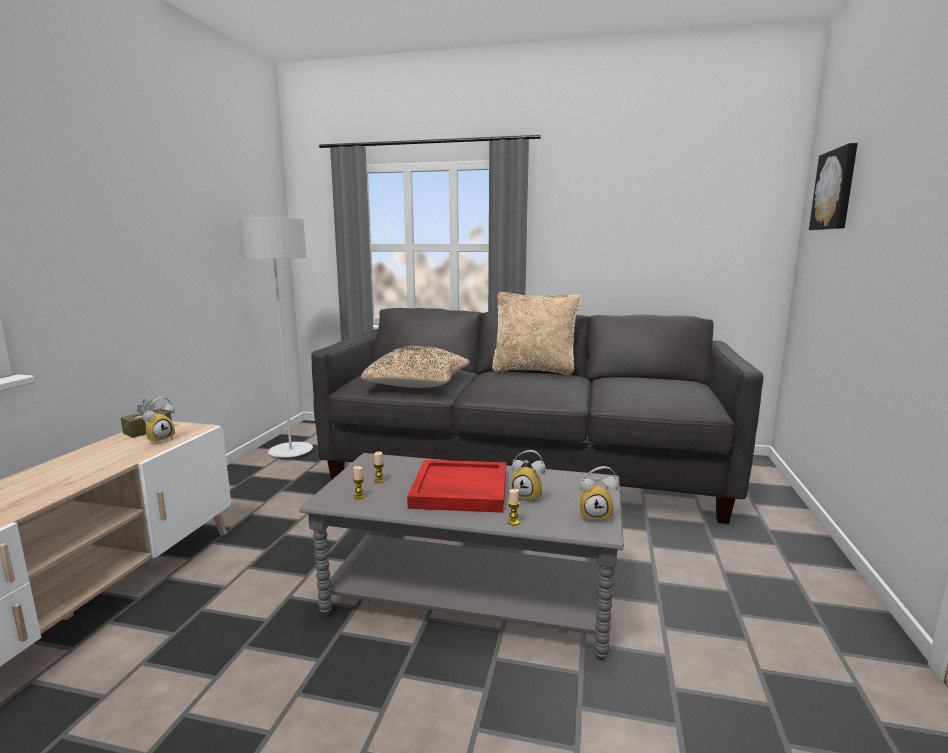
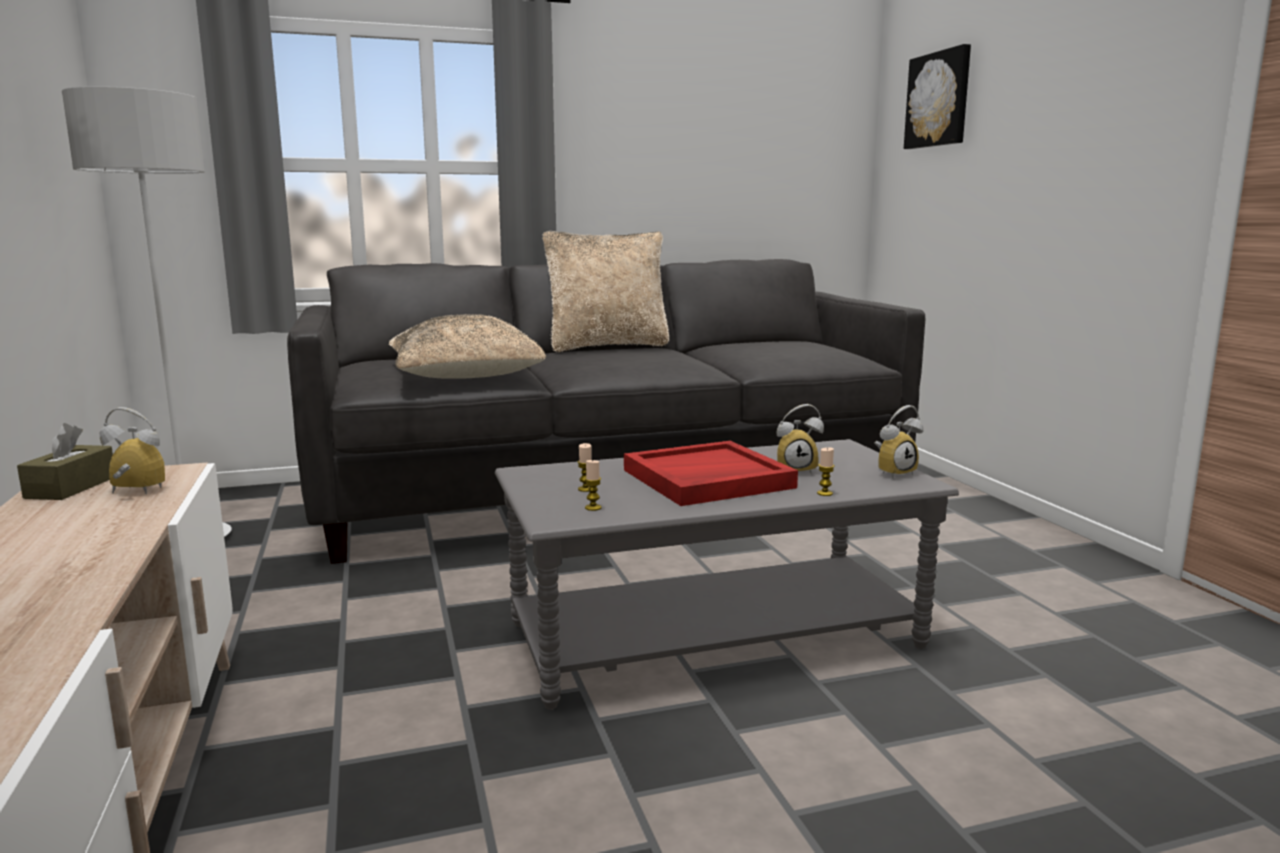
camera: 30 degrees left, 0 degrees up
(160, 439) = (132, 493): alarm clock -> alarm clock turned 90 degrees counterclockwise

